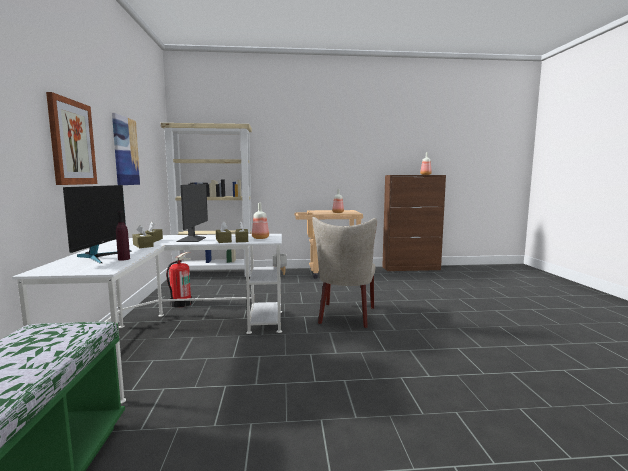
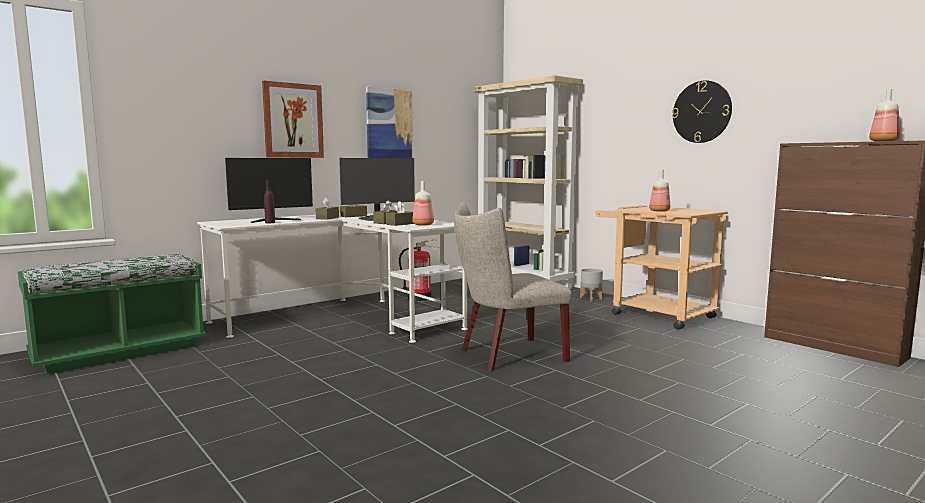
camera: 55 degrees right, 0 degrees up
(335, 156) = (701, 112): none -> wall clock

